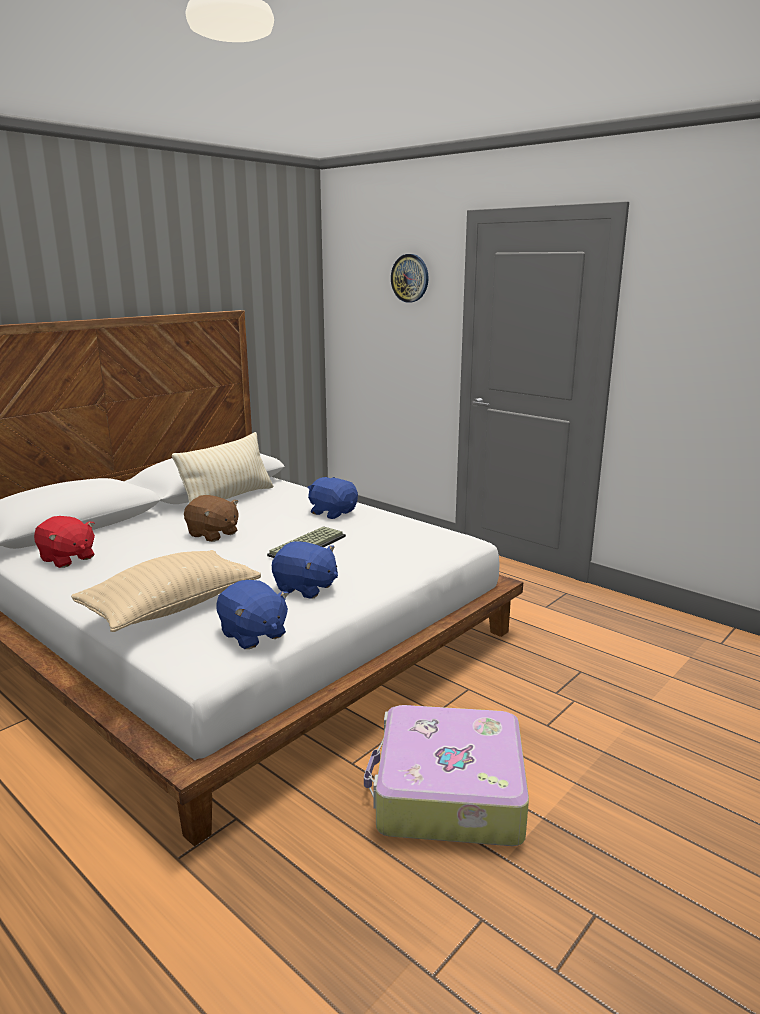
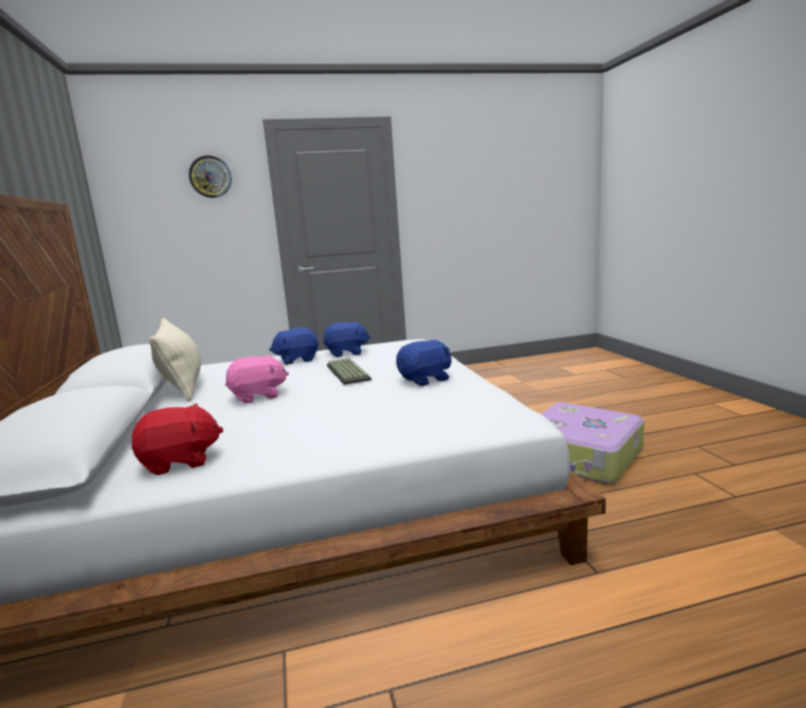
camera: 55 degrees left, 5 degrees down
(171, 608) = (400, 420): beige pillow -> none
(213, 534) = (258, 396): brown plush toy -> pink plush toy
(253, 635) = (486, 400): blue plush toy -> blue plush toy (347, 353)

